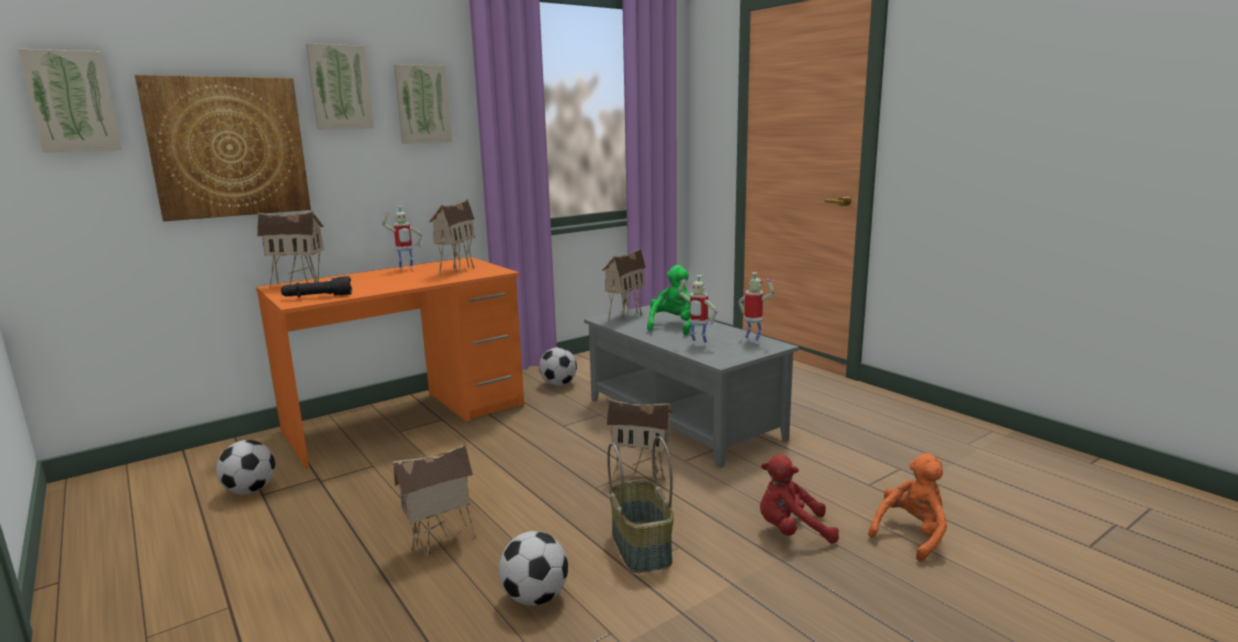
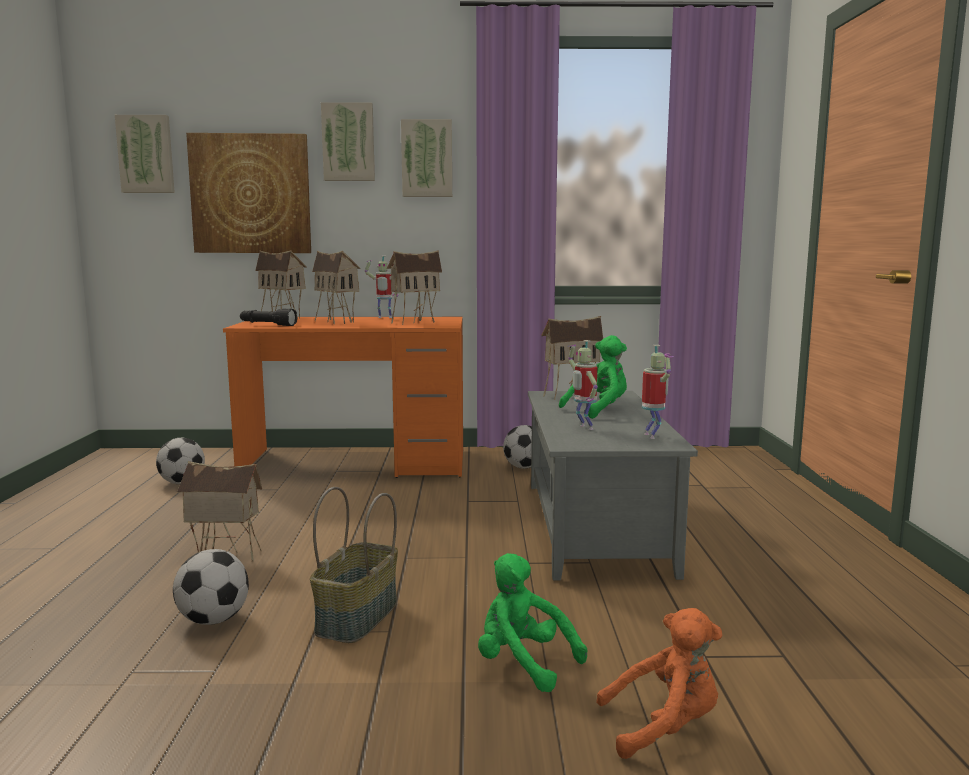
camera: 35 degrees right, 5 degrees down
(641, 474) = (465, 560): toy house -> toy house (337, 322)
(791, 531) = (523, 663): red plush toy -> green plush toy

